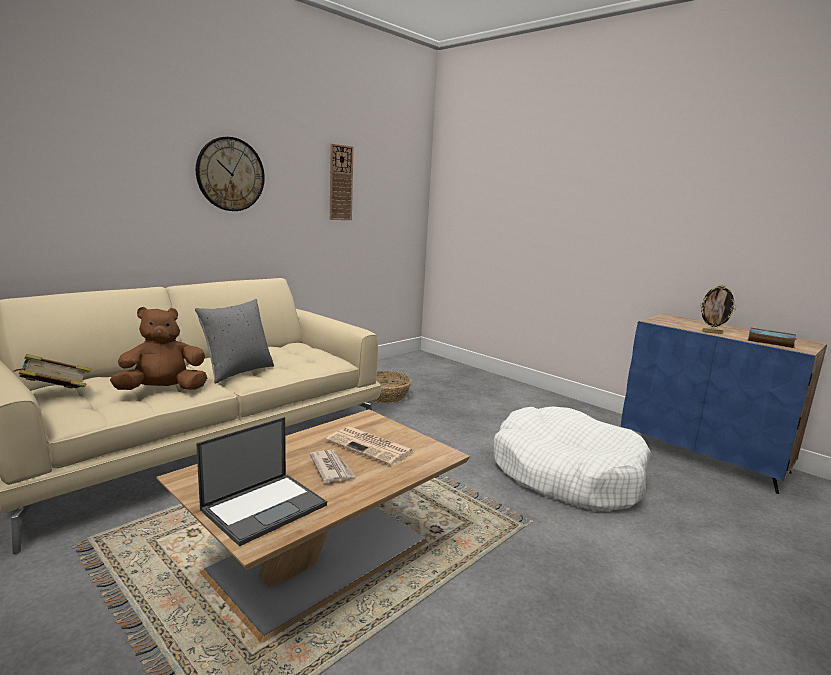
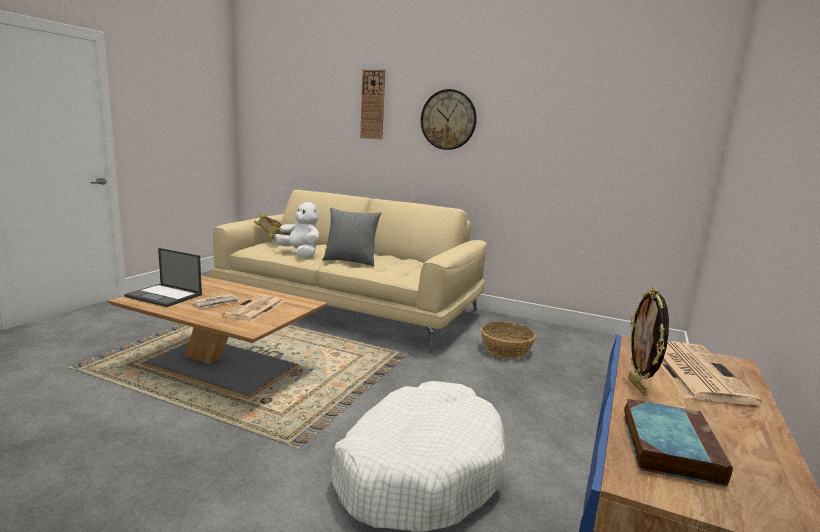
camera: 70 degrees right, 0 degrees up
(163, 390) = (300, 254): brown plush toy -> white plush toy
(340, 183) = (565, 126): wall clock -> wall clock (372, 104)
(685, 322) = (694, 371): none -> newspaper

